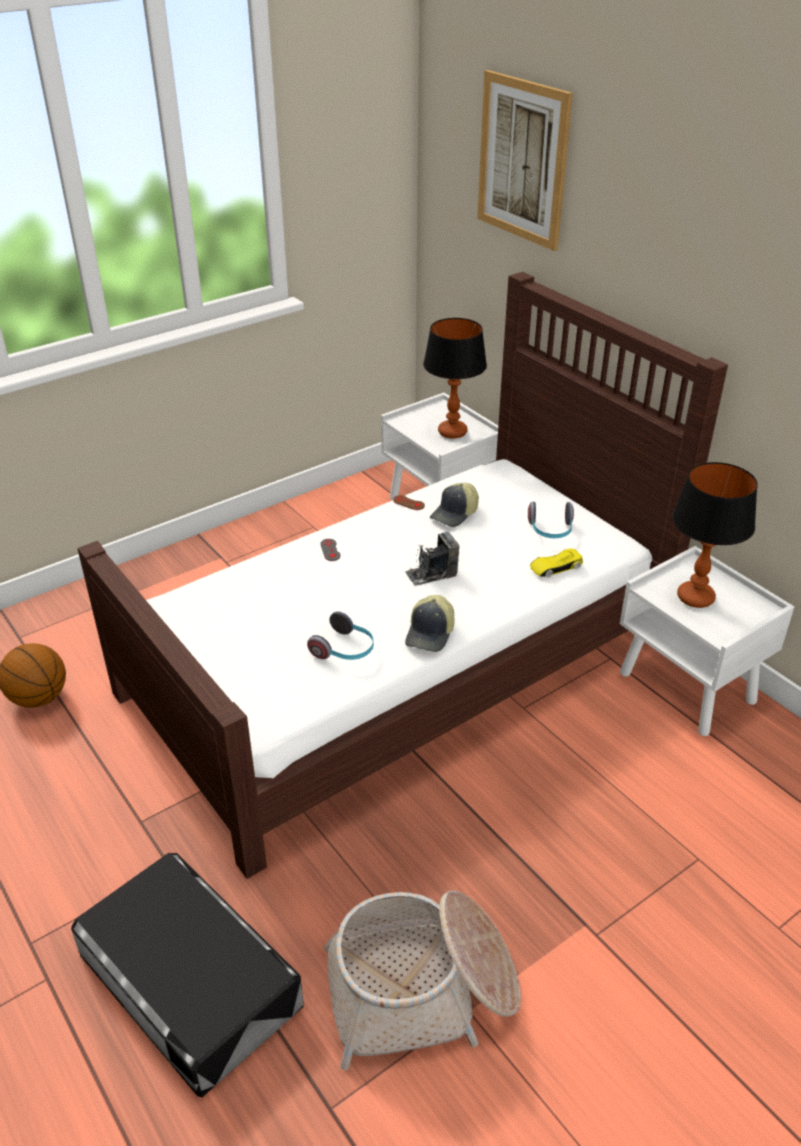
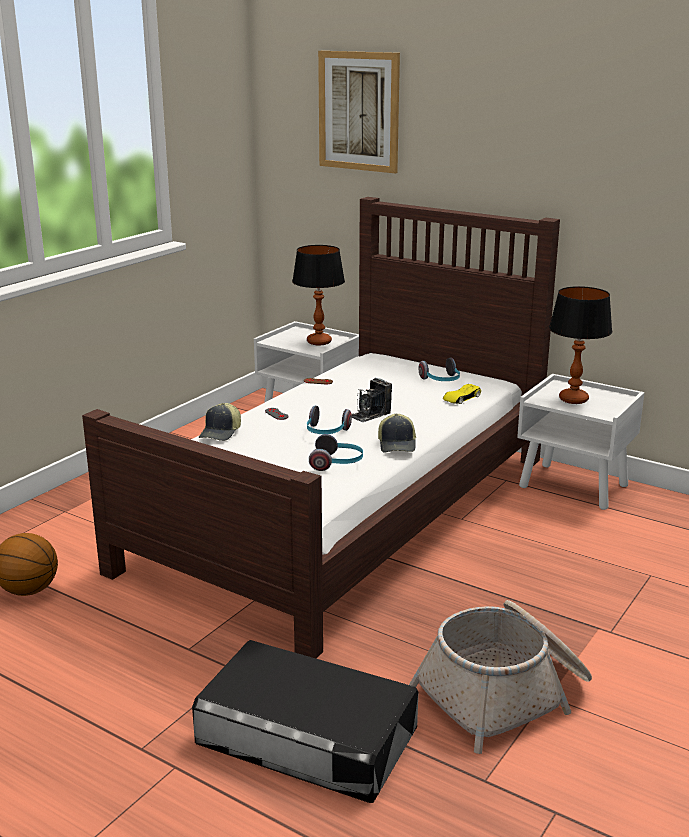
camera: 20 degrees left, 15 degrees down
(364, 594) = (326, 432): none -> headphones
(455, 514) = (360, 382): cap -> cap (221, 433)

